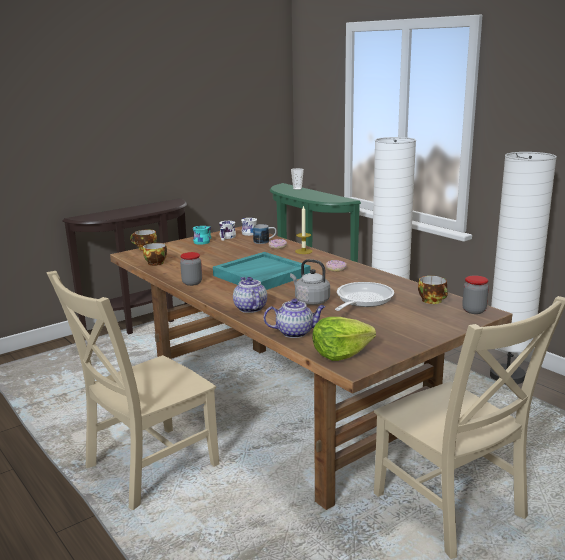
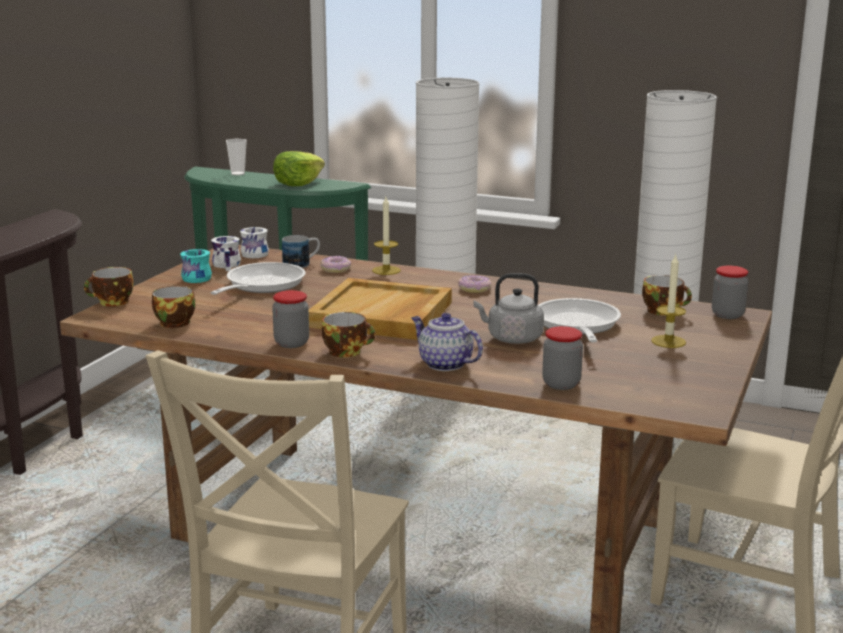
camera: 30 degrees left, 0 degrees up
(211, 292) = (347, 352): none -> cup
(226, 250) = (261, 285): none -> frying pan
(261, 275) = (382, 315): turquoise tray -> beige tray
(295, 332) = (561, 384): teapot -> jar
(340, 353) = (659, 398): lettuce -> lettuce (298, 183)
(404, 320) = (668, 341): none -> candle

